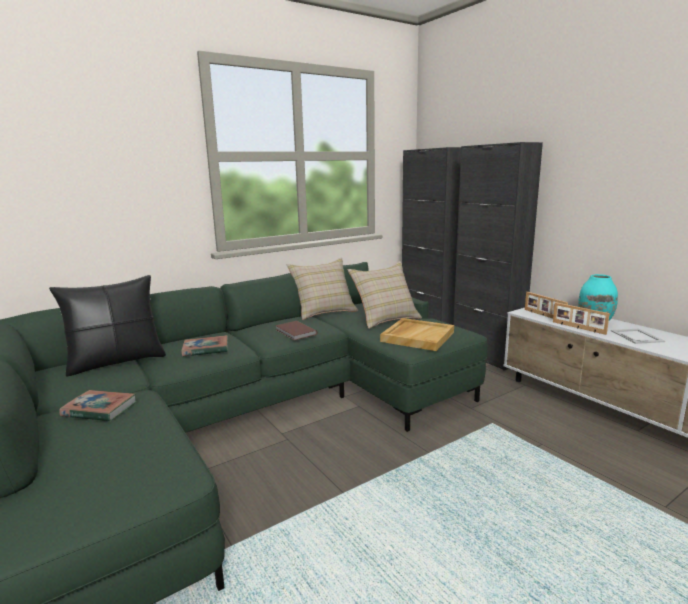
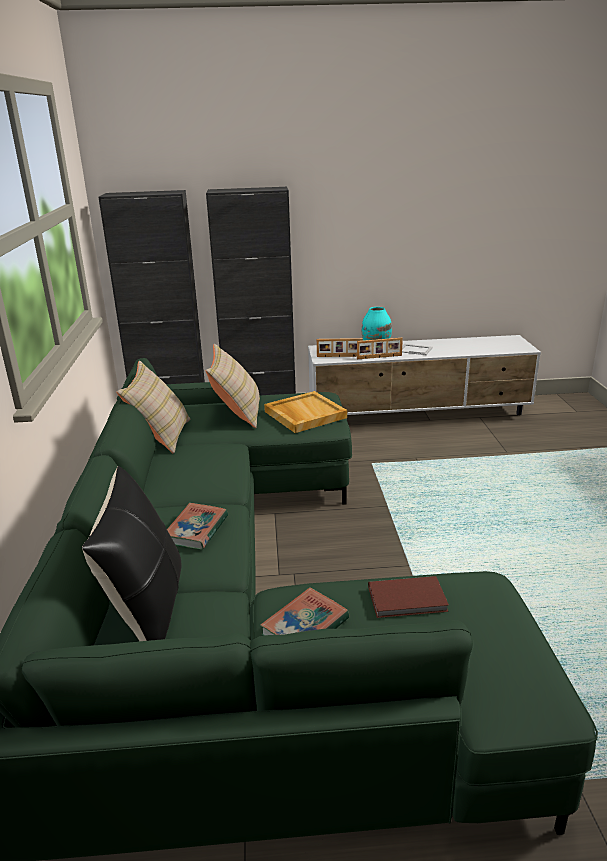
camera: 60 degrees left, 10 degrees up
(295, 332) = (216, 465): brown book -> brown book (408, 600)

